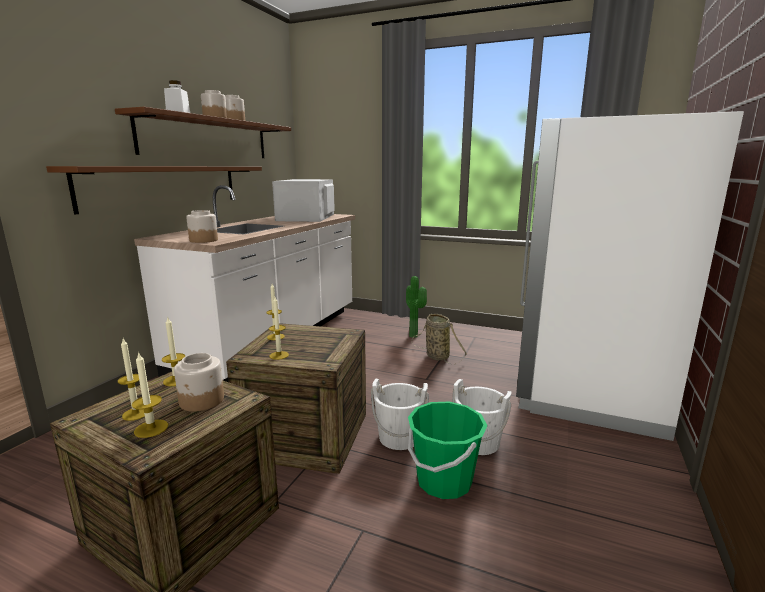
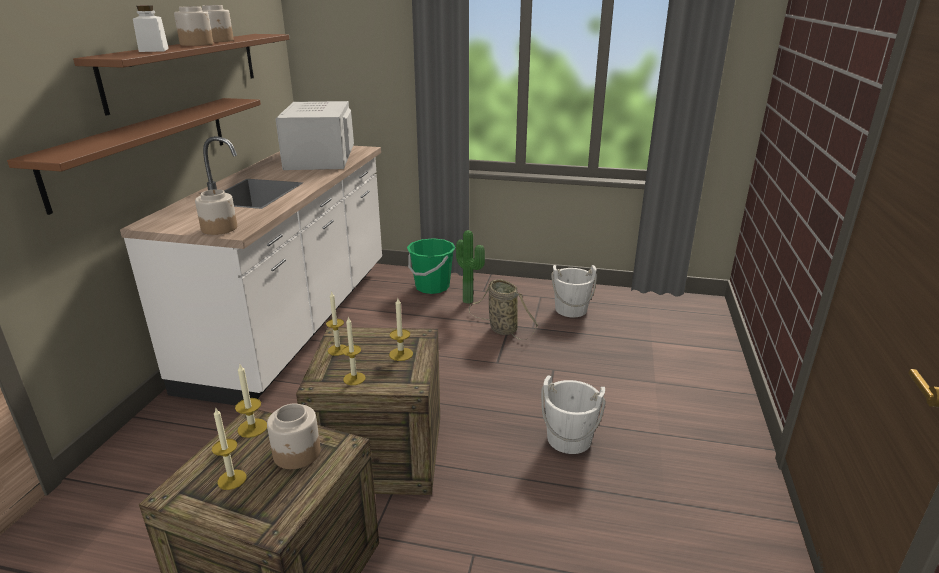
camera: 10 degrees left, 10 degrees up
(151, 428) = (260, 497): candle -> candle (401, 354)
(399, 438) = (484, 443): white bucket -> white bucket (571, 309)
(444, 481) = (542, 489): green bucket -> green bucket (432, 287)
(586, 388) = (671, 358): white fridge -> none

